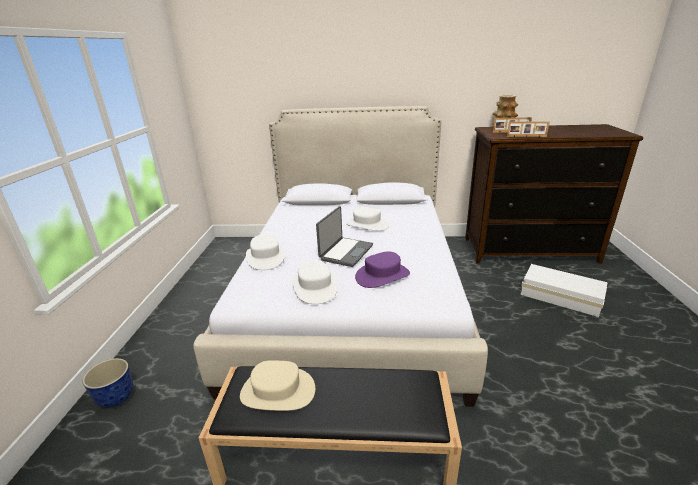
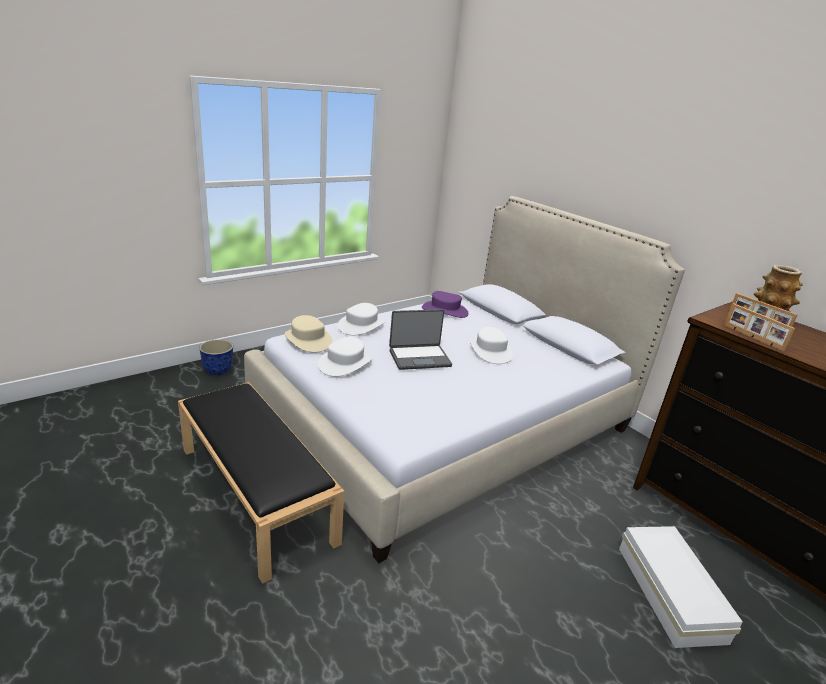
camera: 45 degrees right, 0 degrees up
(277, 391) = (235, 409): beige hat -> beige hat (308, 340)
(382, 275) = (406, 390): purple hat -> purple hat (445, 310)

